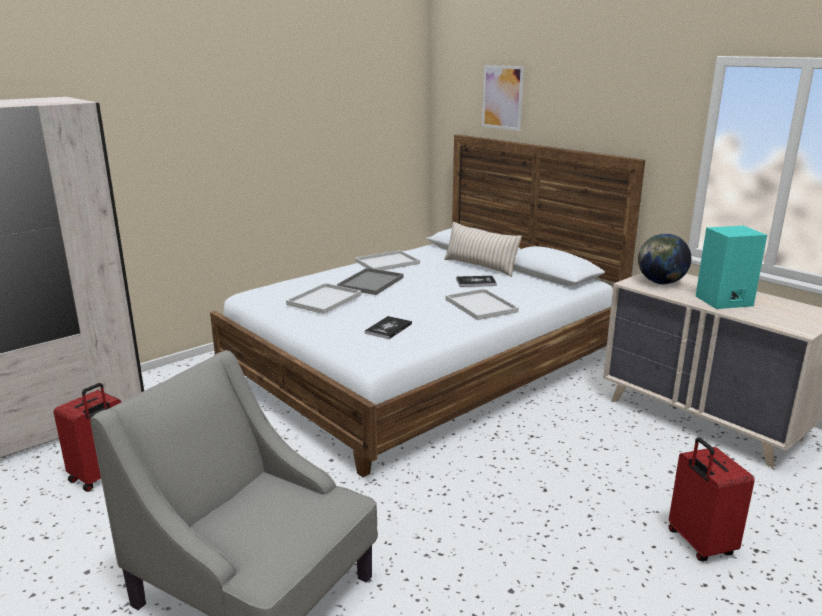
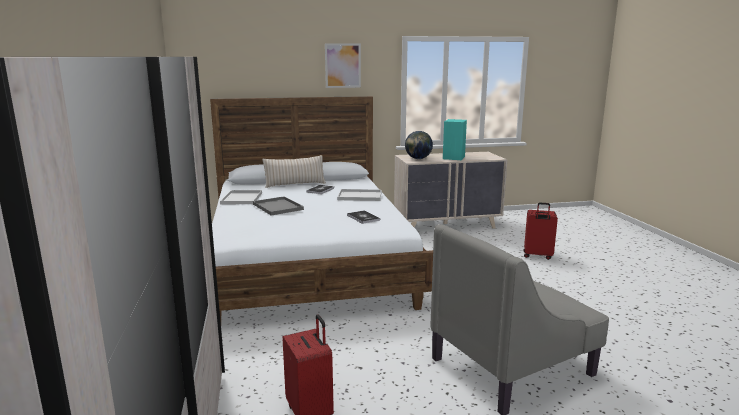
camera: 60 degrees left, 5 degrees down
(324, 299) = (287, 221): white tray -> none
(502, 97) = (250, 67): picture -> picture (343, 65)

